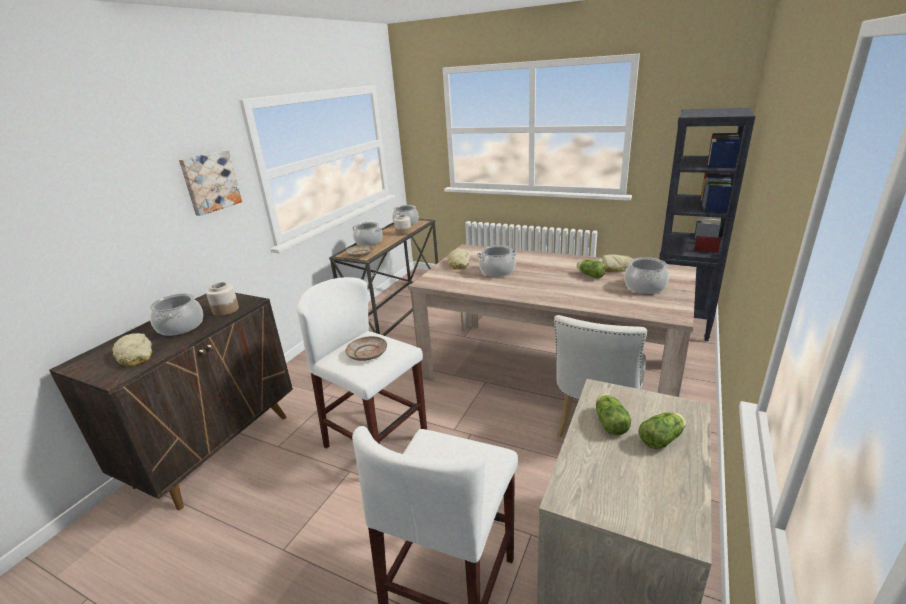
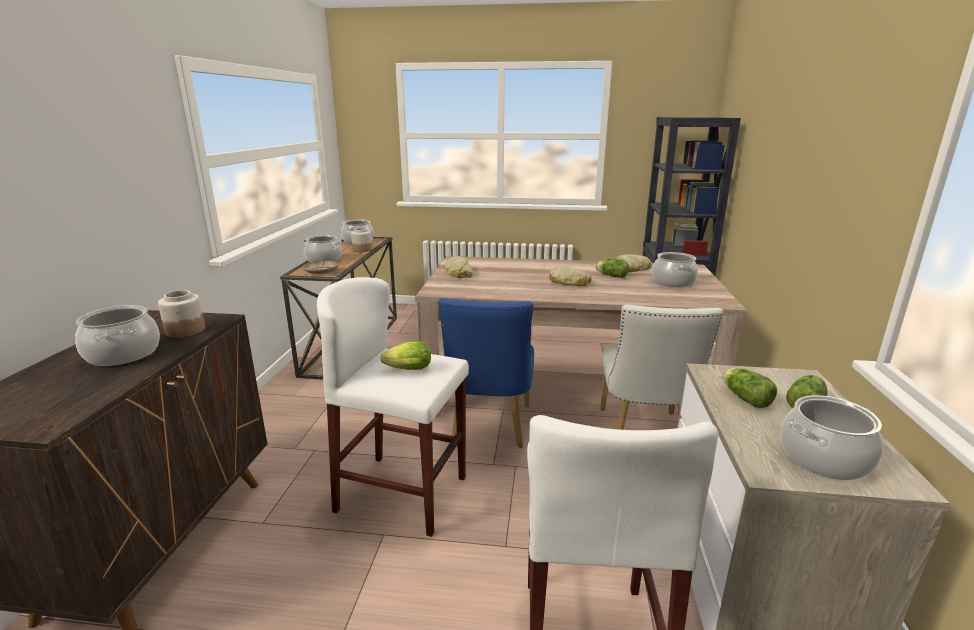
camera: 20 degrees left, 5 degrees down
(135, 355) = (65, 395): bread -> bread (569, 282)
(210, 182) = (139, 158): picture -> none
(367, 353) = (406, 370): beige plate -> lettuce
(466, 397) = (489, 428): none -> blue chair
(497, 271) = (509, 277): cooking pot -> cooking pot (823, 458)

